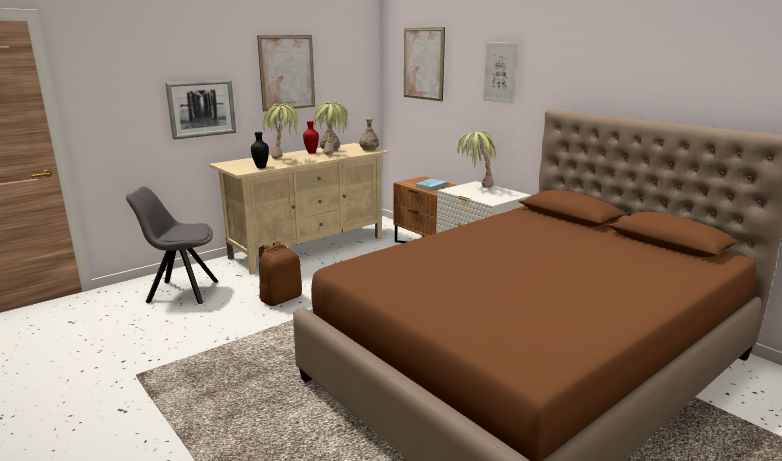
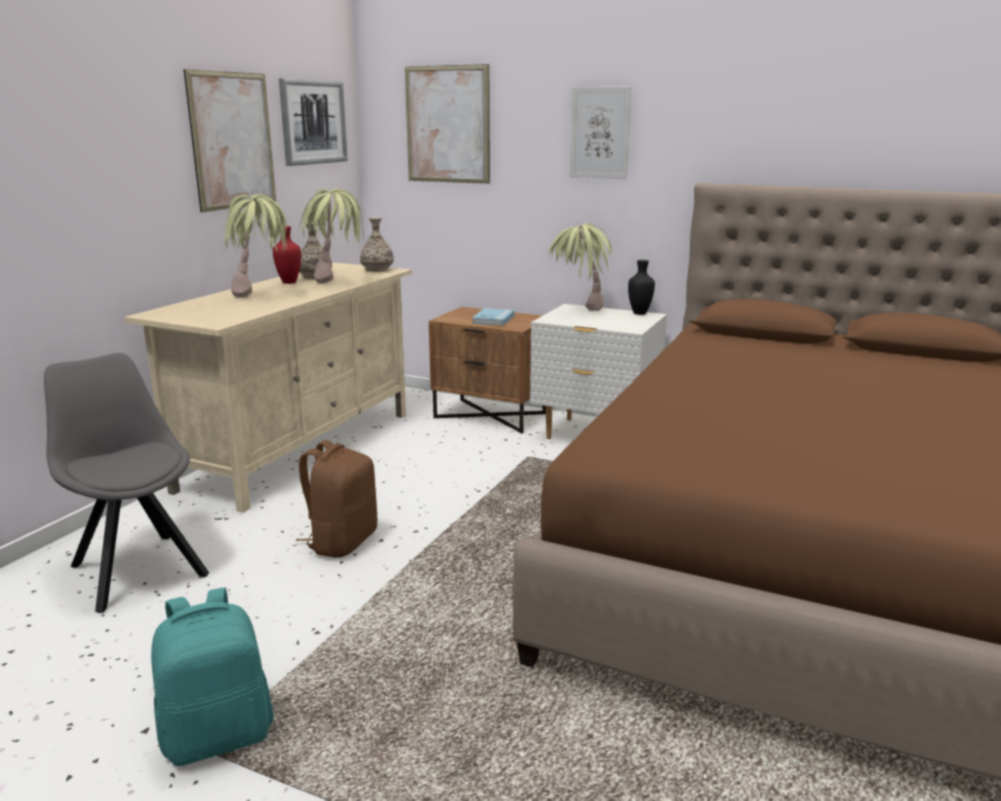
camera: 25 degrees left, 0 degrees up
(146, 371) = (218, 736): none -> turquoise backpack
(182, 292) = (137, 570): grey chair -> grey chair turned 75 degrees clockwise
(202, 108) = (102, 210): picture -> picture (313, 122)
(260, 167) = (241, 313): black vase -> black vase (640, 313)

